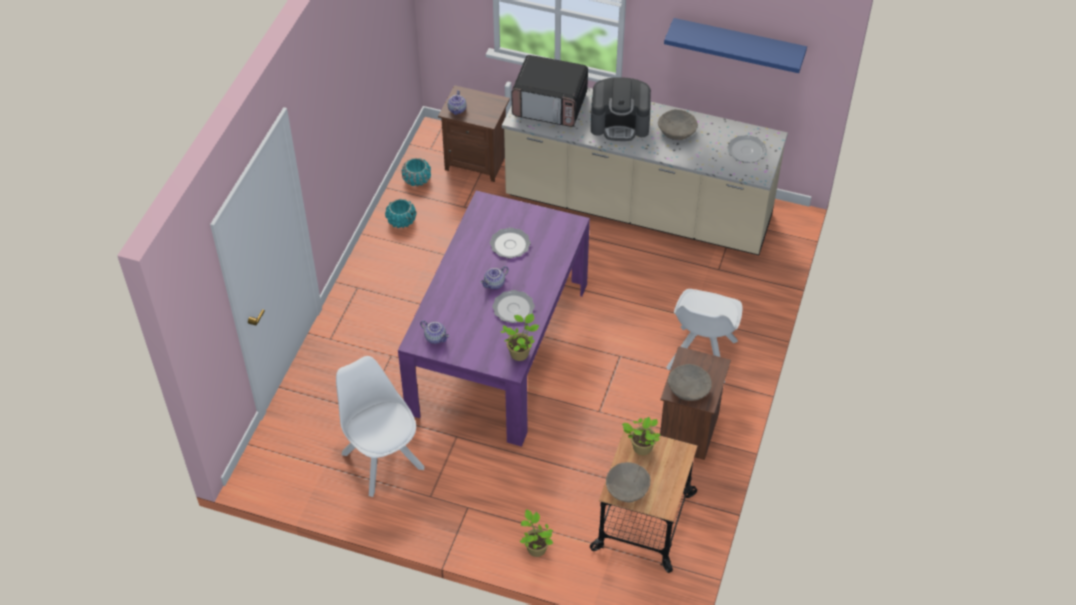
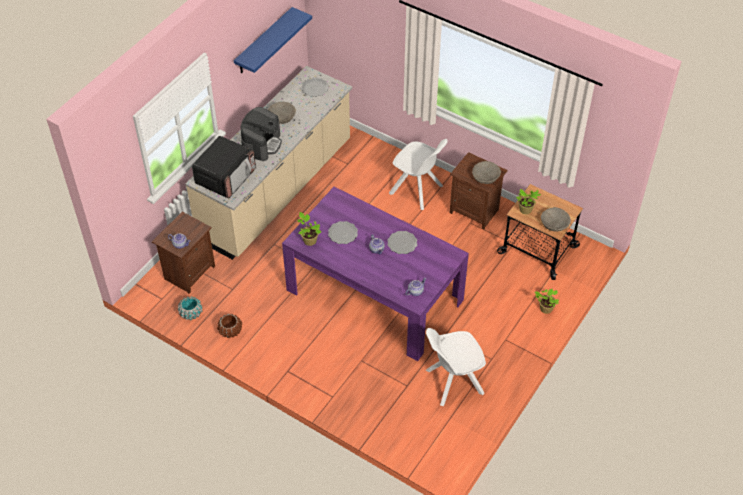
camera: 75 degrees left, 0 degrees up
(401, 221) = (230, 331): turquoise planter -> brown planter
(520, 352) = (442, 247): potted plant -> potted plant (309, 240)

